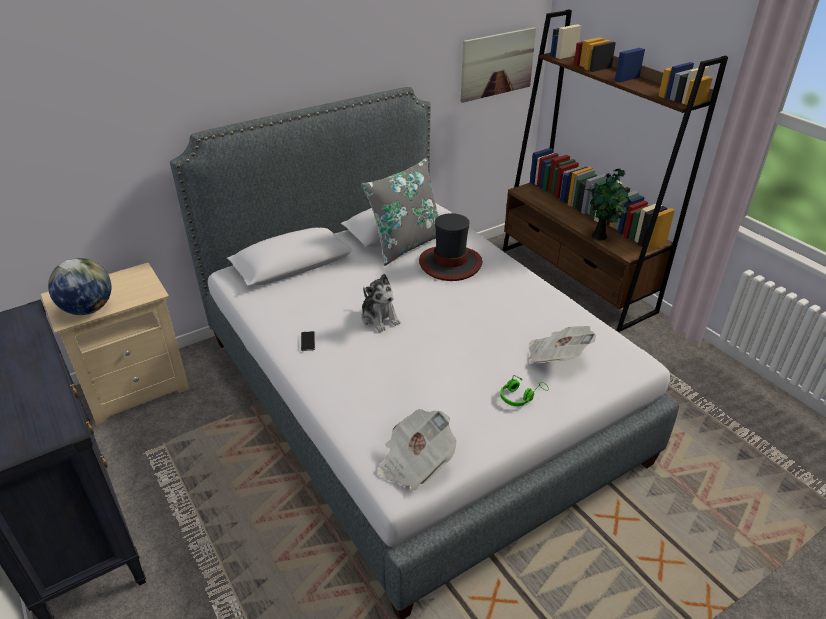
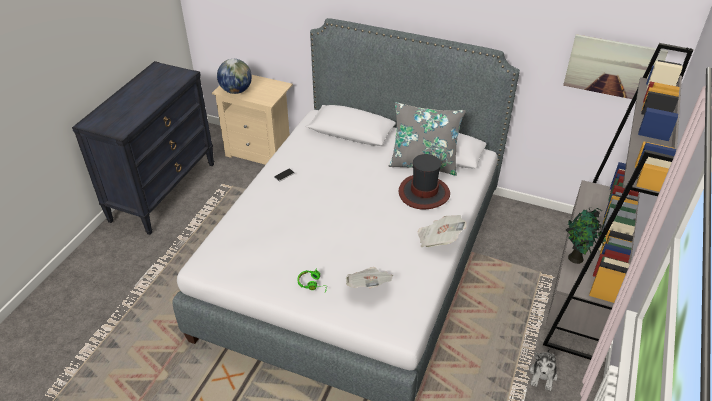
camera: 55 degrees right, 5 degrees up
(379, 318) = (331, 191): plush toy -> plush toy (543, 375)
(415, 462) = (221, 263): newspaper -> newspaper (439, 239)
(575, 280) = (583, 290): brown bookcase -> grey bookcase

